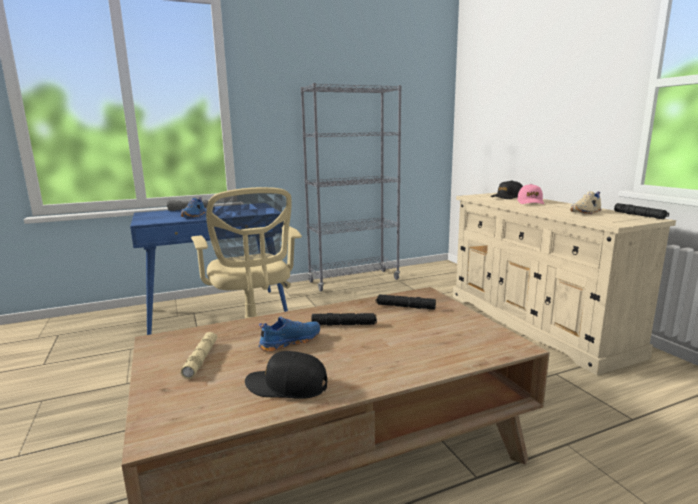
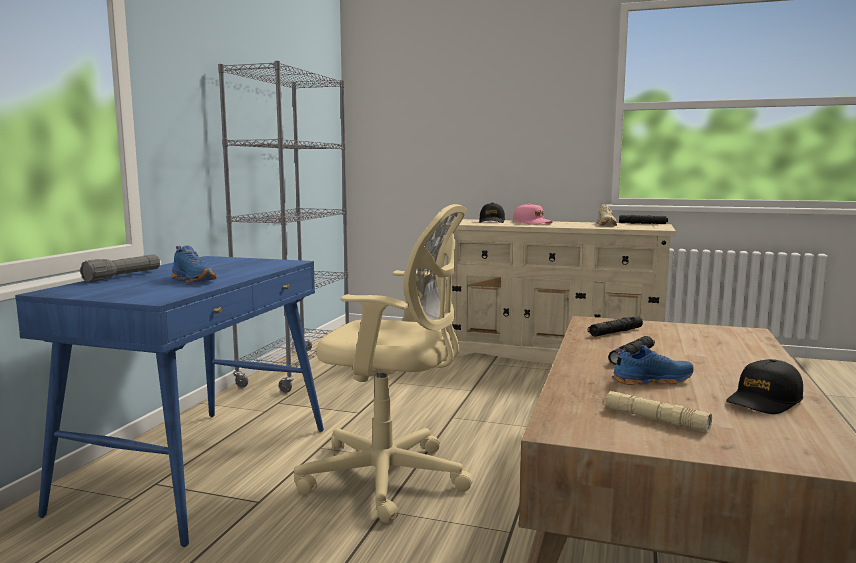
camera: 50 degrees left, 5 degrees down
(290, 342) = (651, 380): blue shoe -> blue shoe turned 75 degrees clockwise

